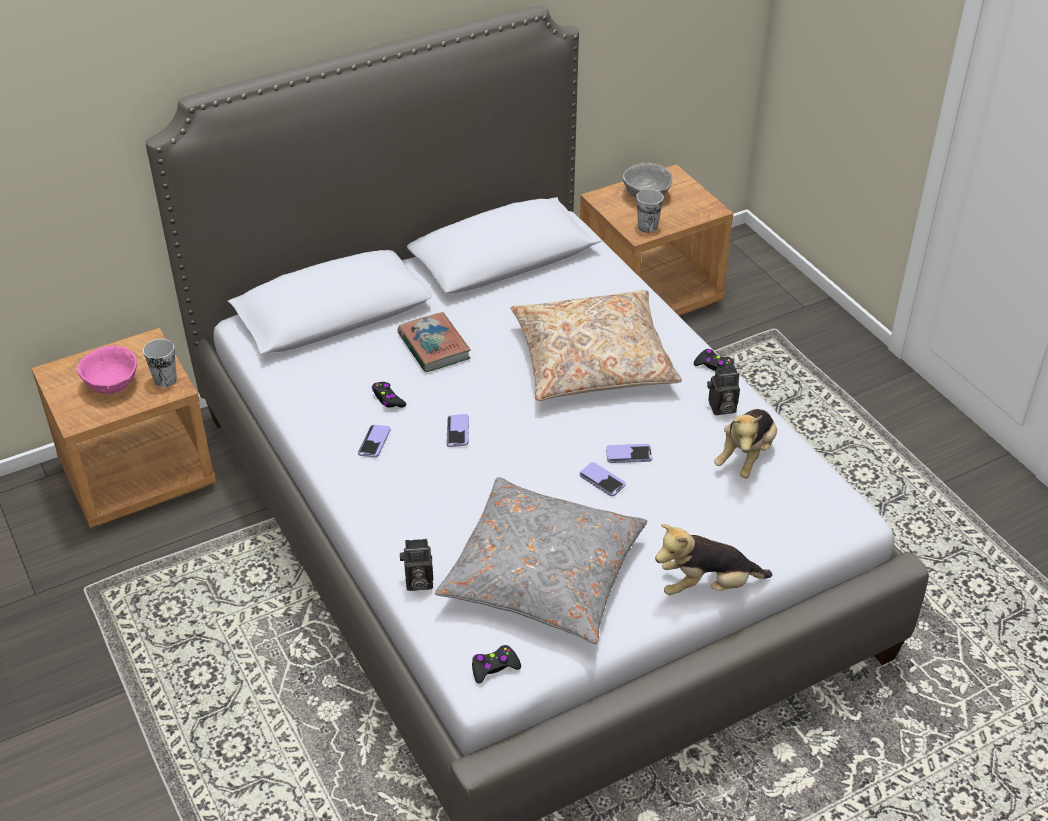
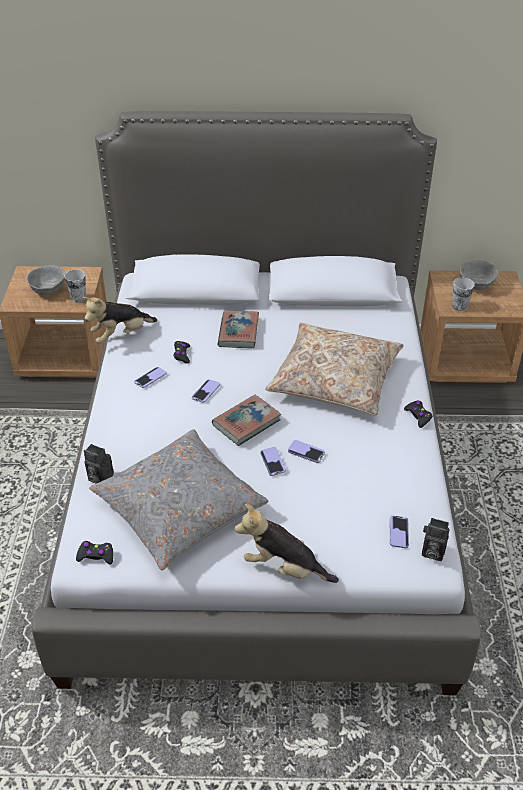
camera: 30 degrees right, 0 degrees up
(112, 384) = (49, 290): pink bowl -> grey bowl
(536, 448) = (246, 423): none -> book
(721, 408) = (399, 446): camera -> camera (431, 552)
(746, 456) = (389, 488): plush toy -> plush toy (121, 335)
(792, 498) = (398, 532): none -> phone

